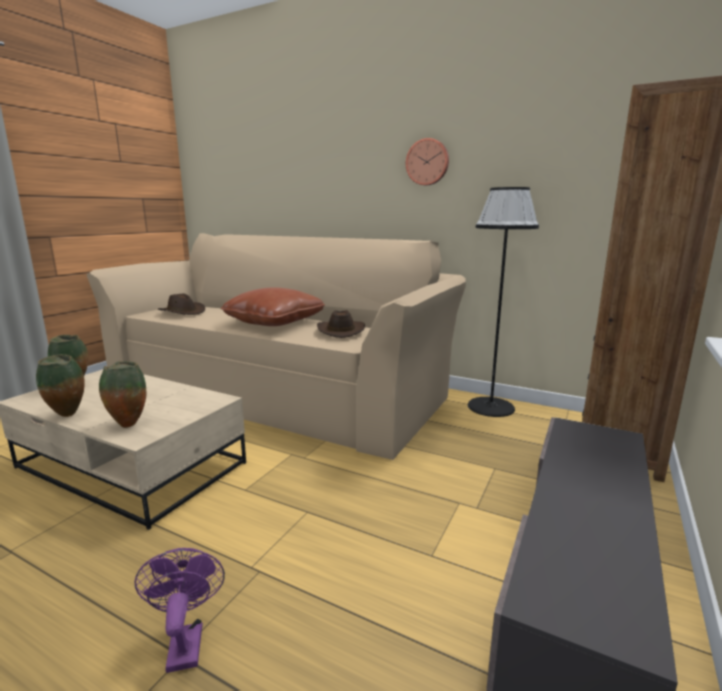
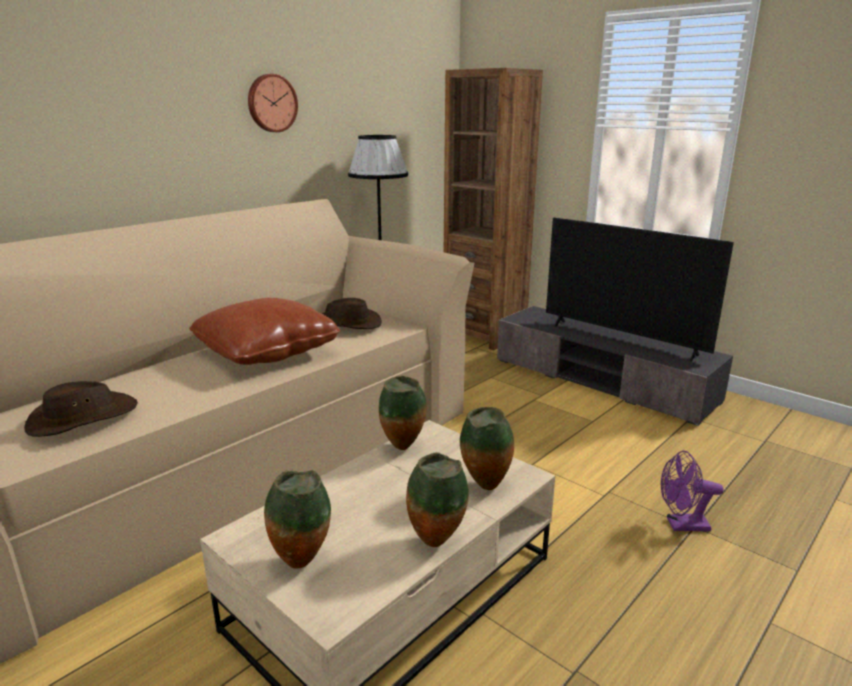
camera: 75 degrees left, 5 degrees up
(194, 394) = (403, 448): none -> vase
(590, 512) = (622, 339): none -> television

